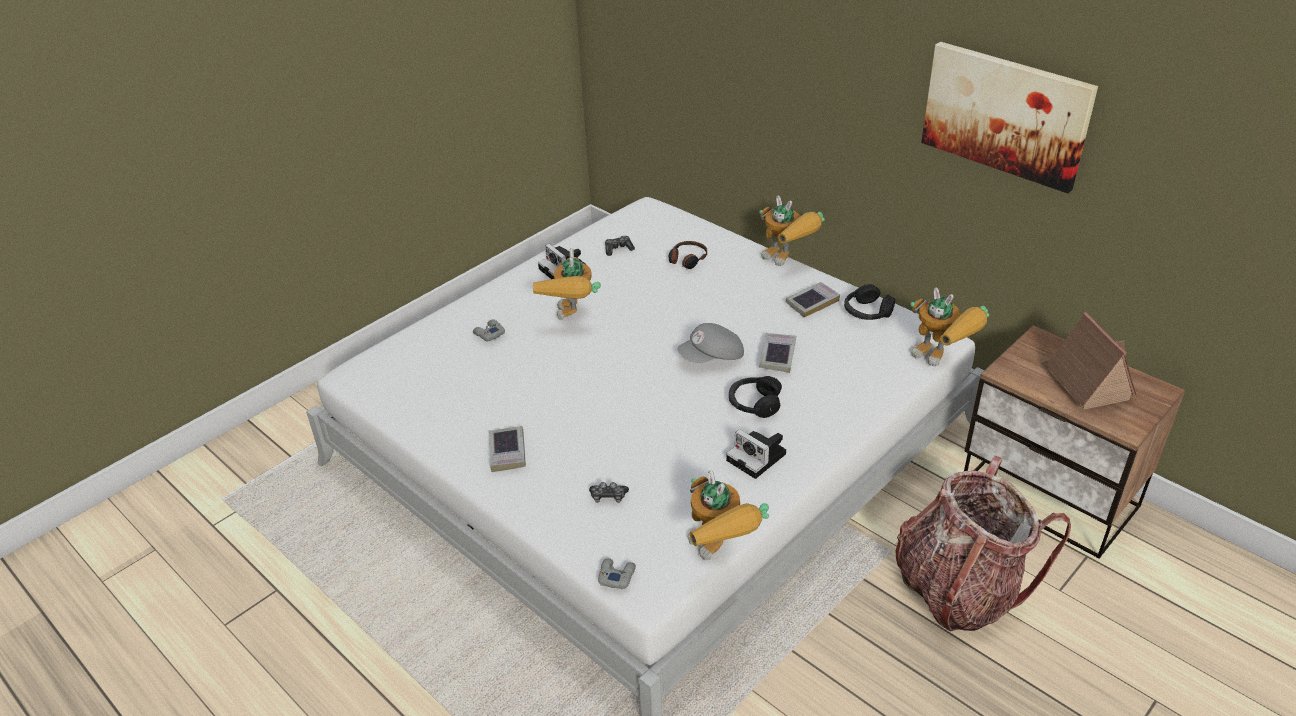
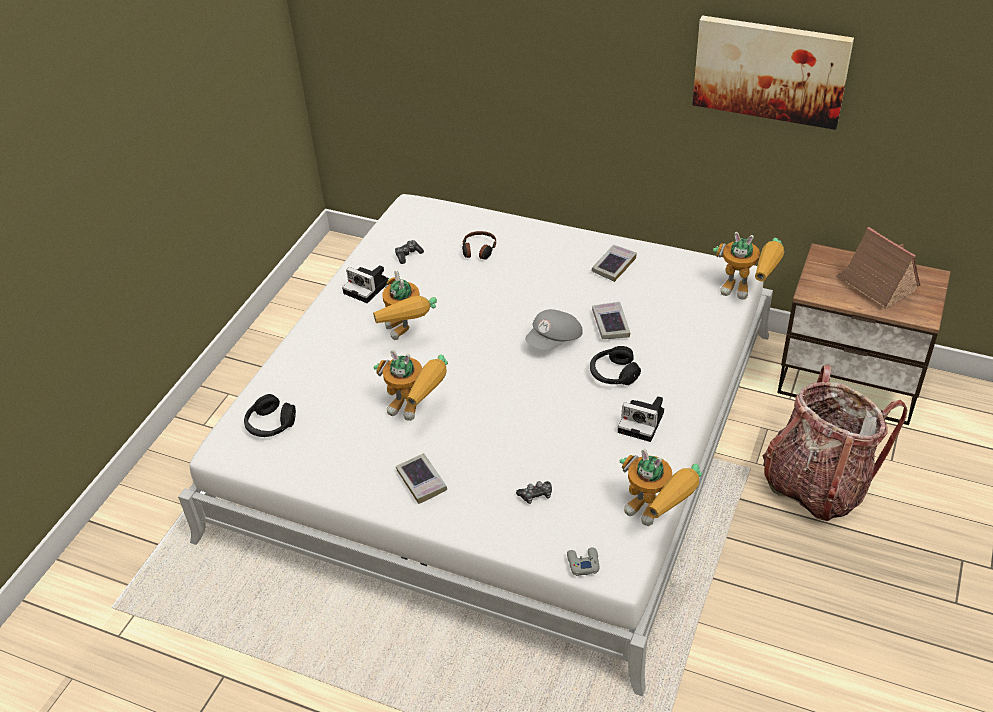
camera: 20 degrees left, 5 degrees up
(489, 334) = (335, 371): grey game controller -> none
(788, 260) = (569, 229): toy robot -> toy robot (417, 410)
(867, 312) = (664, 263): black headphones -> black headphones (270, 424)

